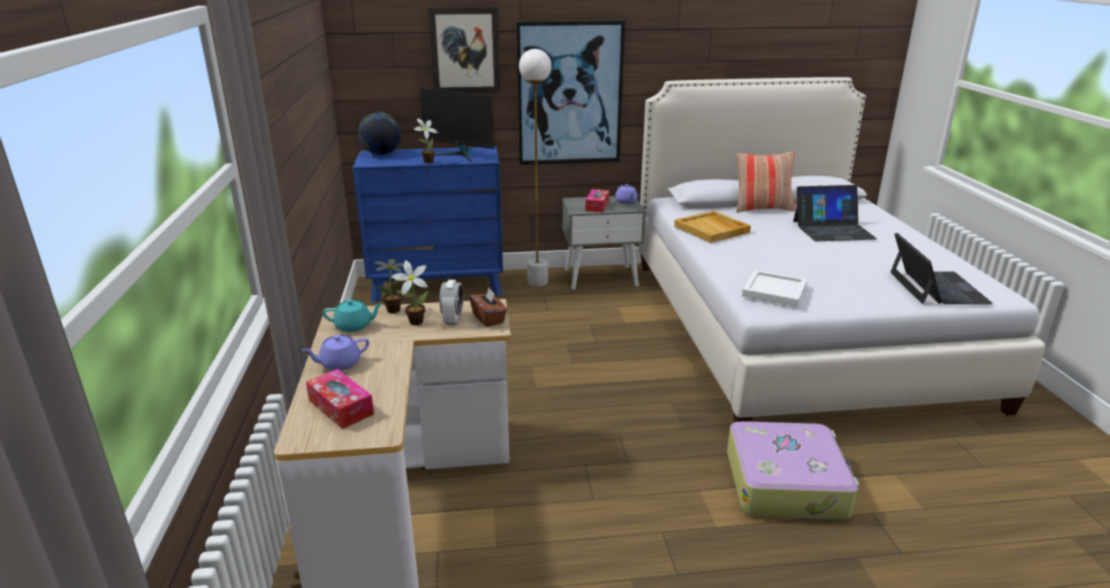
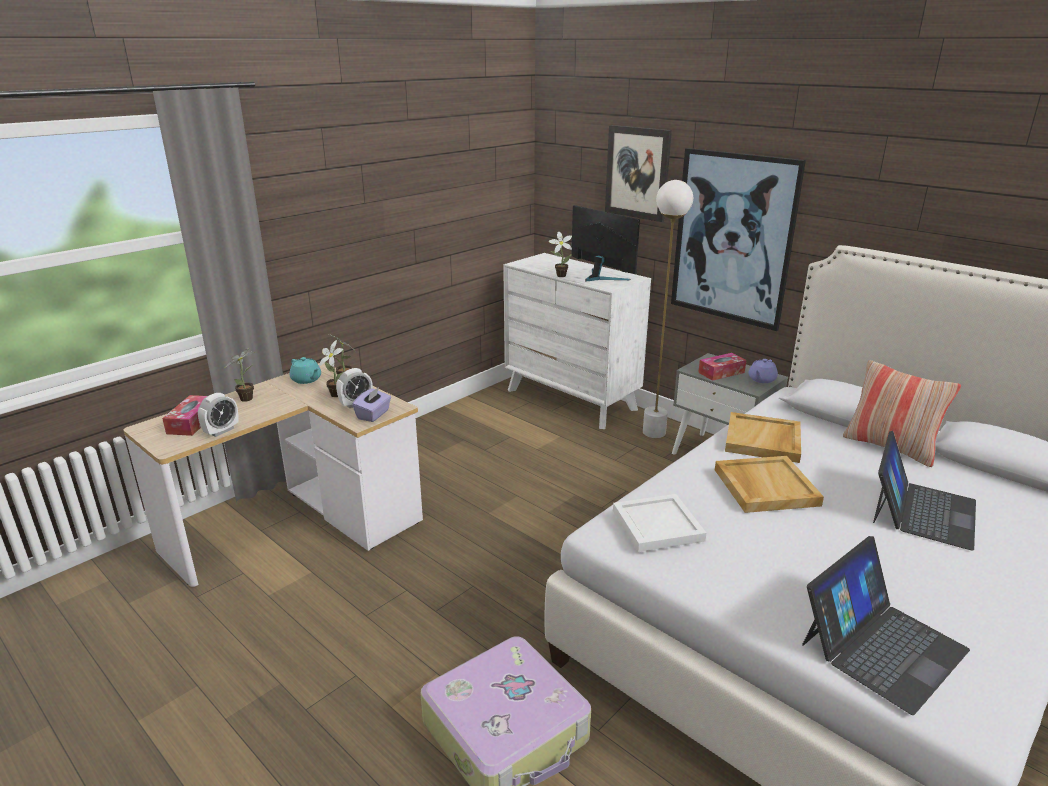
camera: 50 degrees right, 0 degrees up
(339, 364) = (248, 398): purple teapot -> potted plant
(381, 154) = (548, 259): globe -> none
(392, 395) = (221, 431): none -> alarm clock
(438, 286) = (571, 399): blue dresser -> white dresser
(460, 155) = (600, 277): monitor -> monitor turned 150 degrees clockwise
(489, 318) = (373, 415): brown tissue box -> purple tissue box
(766, 249) = (764, 487): none -> beige tray
(833, 230) = (922, 511): laptop -> laptop turned 105 degrees counterclockwise

